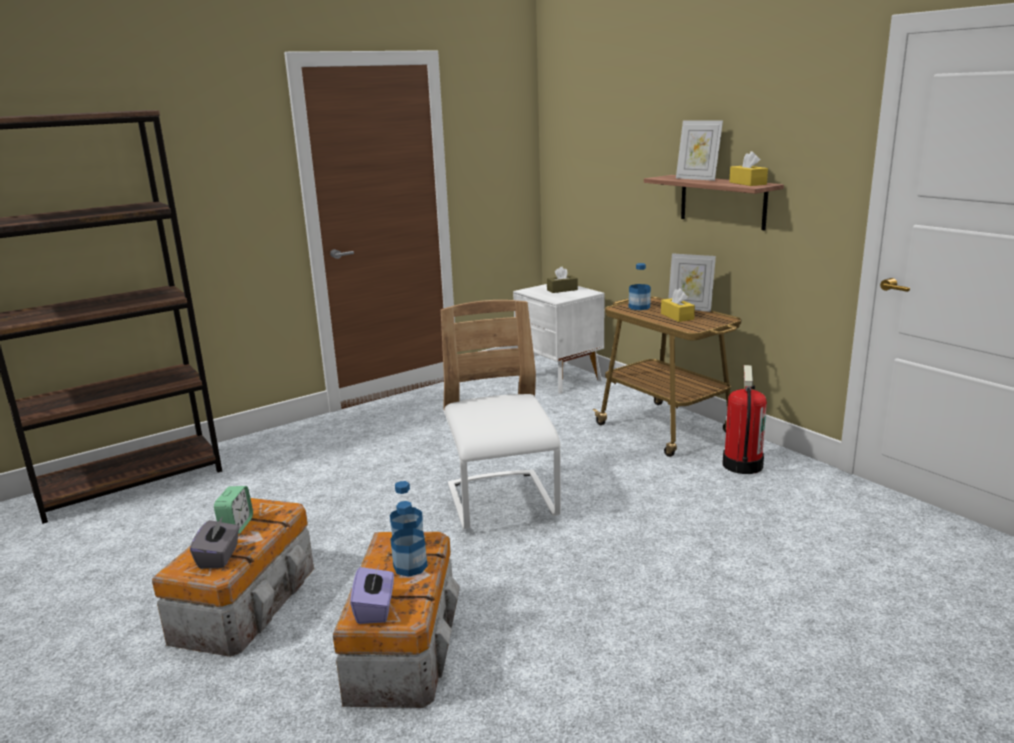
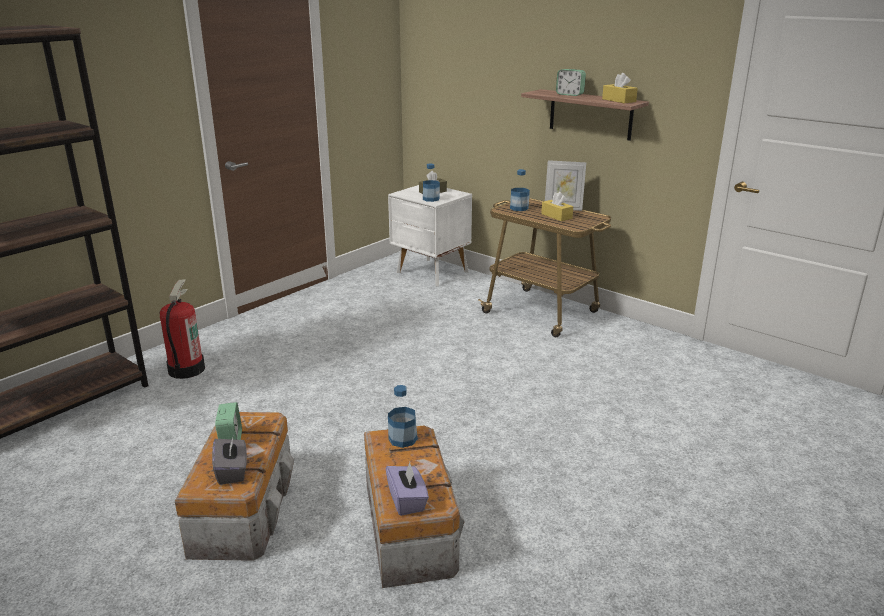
camera: 15 degrees left, 5 degrees up
(410, 566) = (416, 459): bottle -> bottle (431, 199)
(502, 502) = (433, 391): white chair -> none
(697, 179) = (569, 94): picture frame -> alarm clock
(741, 464) = (616, 339): fire extinguisher -> fire extinguisher (186, 369)

